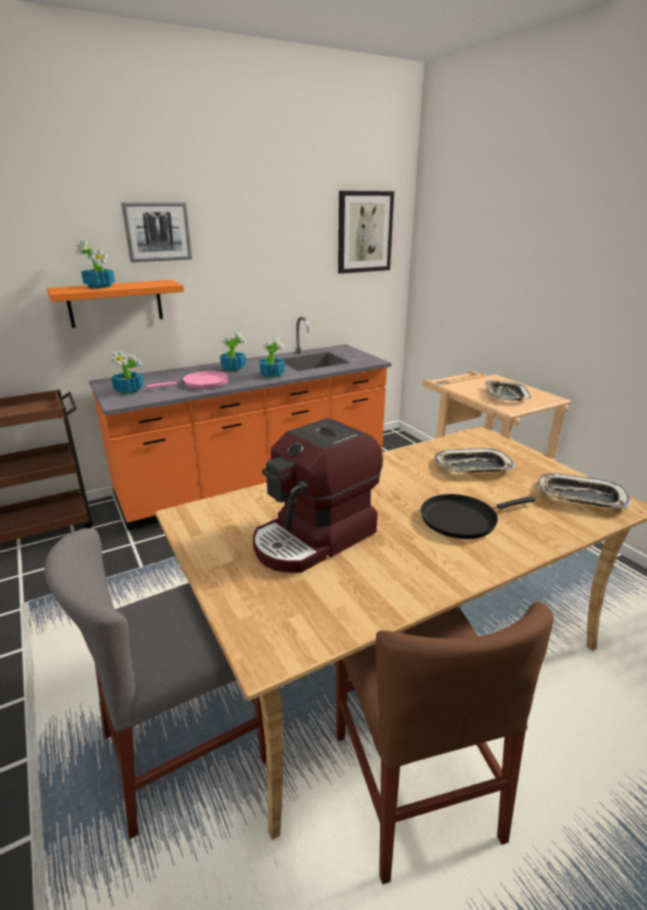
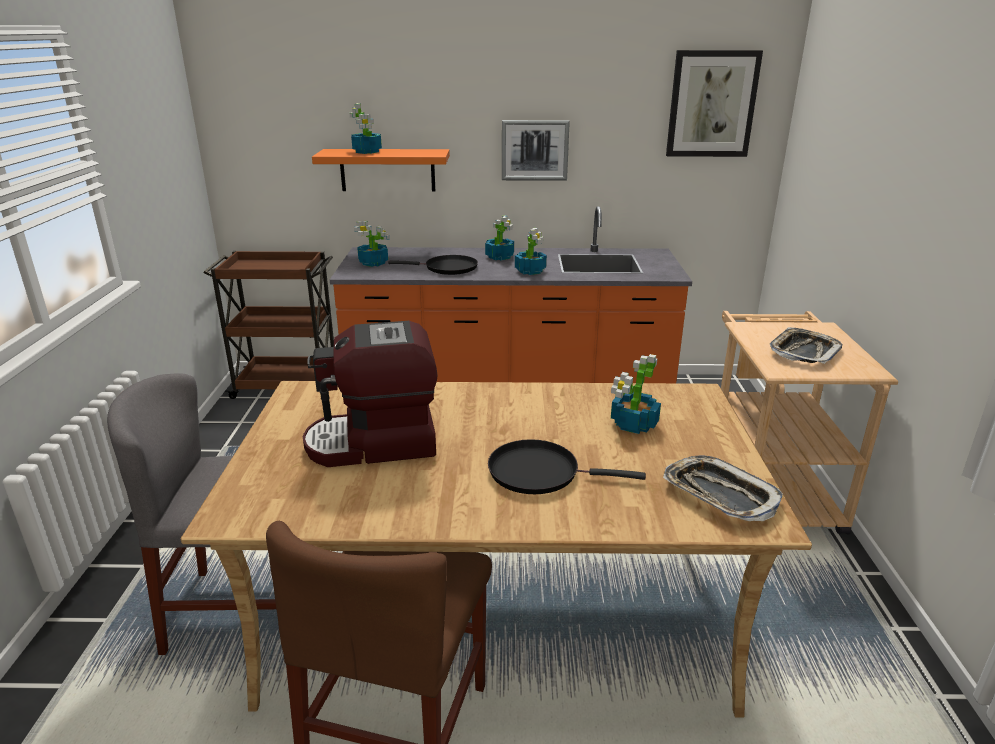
camera: 30 degrees right, 0 degrees up
(157, 231) = (439, 96): picture -> picture (534, 150)
(202, 383) = (447, 268): pink frying pan -> black frying pan
(472, 467) = (633, 424): tray -> potted plant

